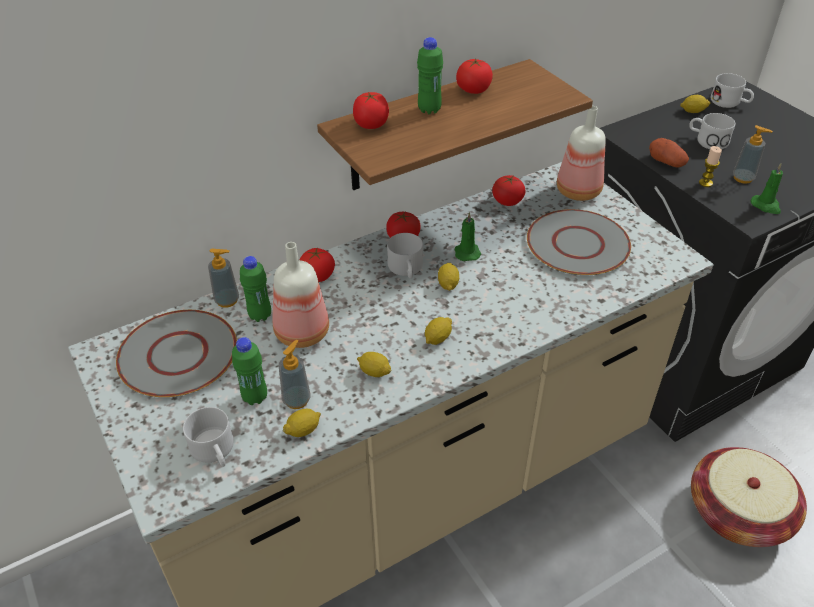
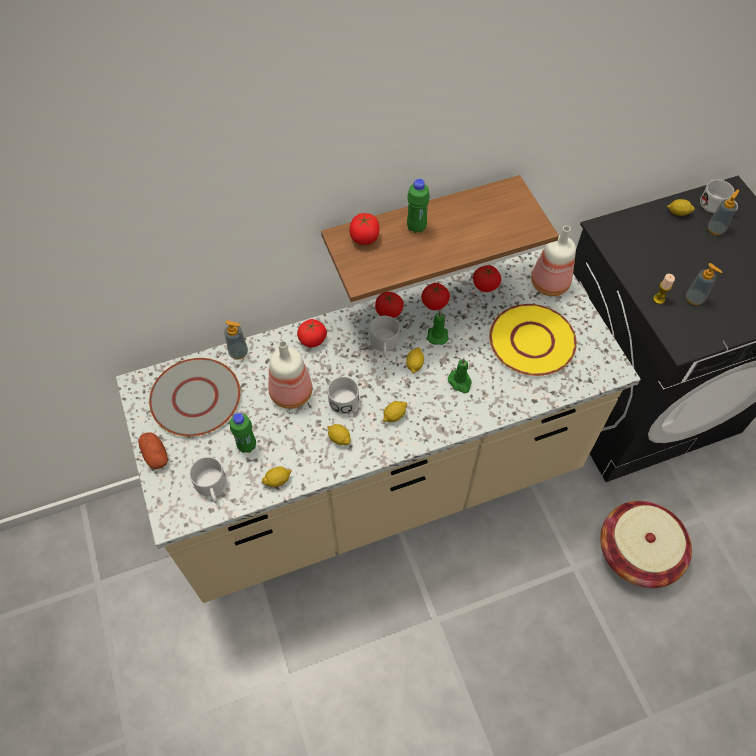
camera: 10 degrees right, 15 degrees up
(260, 315) = (261, 371): green bottle -> none
(297, 400) = (277, 453): soap dispenser -> soap dispenser (715, 229)
(473, 90) = (459, 208): tomato -> tomato (434, 303)
(577, 244) = (532, 340): grey plate -> yellow plate
(666, 162) = (632, 270): potato -> potato (155, 455)
(706, 141) = (678, 250): white mug -> white mug (340, 398)
(766, 206) = (702, 333): green candle -> green candle (460, 382)

